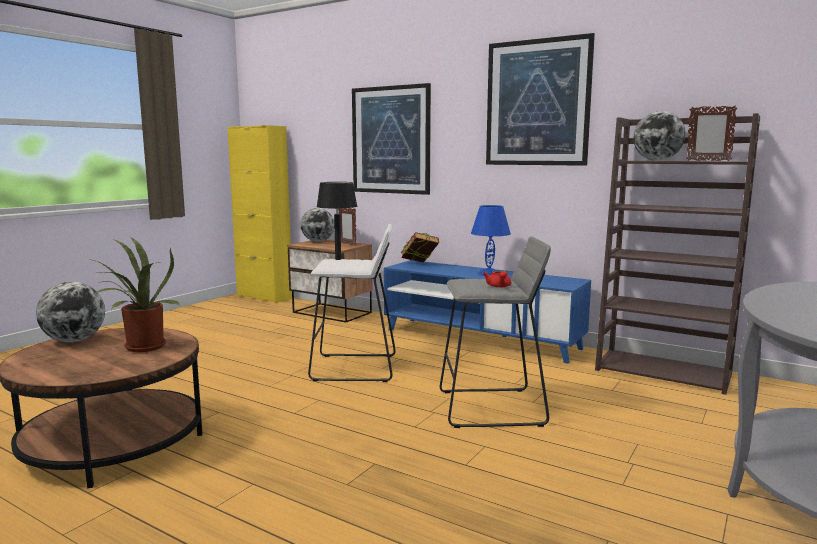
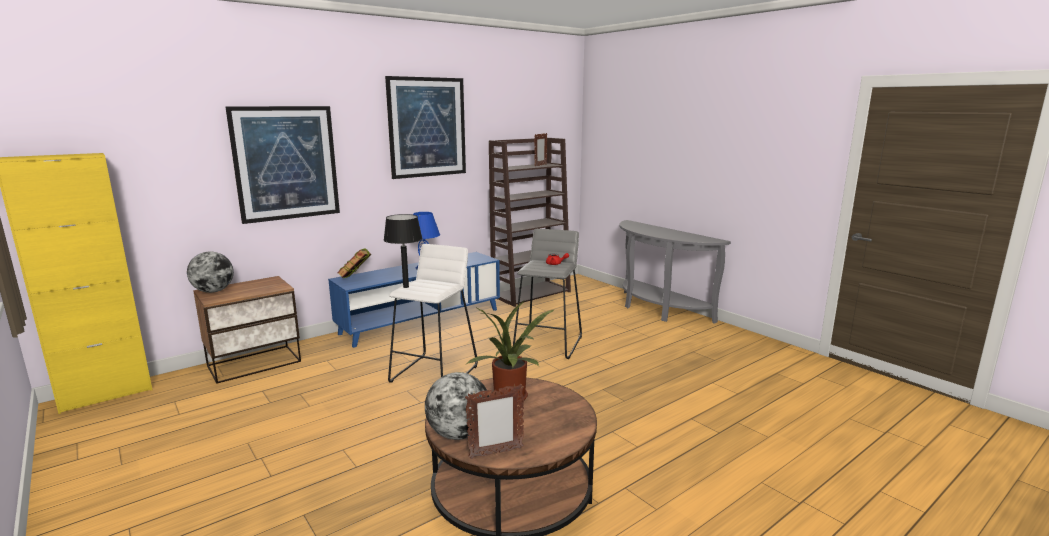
camera: 70 degrees left, 5 degrees up
(347, 244) = (259, 283): picture frame -> picture frame (495, 453)
(656, 160) = (516, 167): globe -> none

